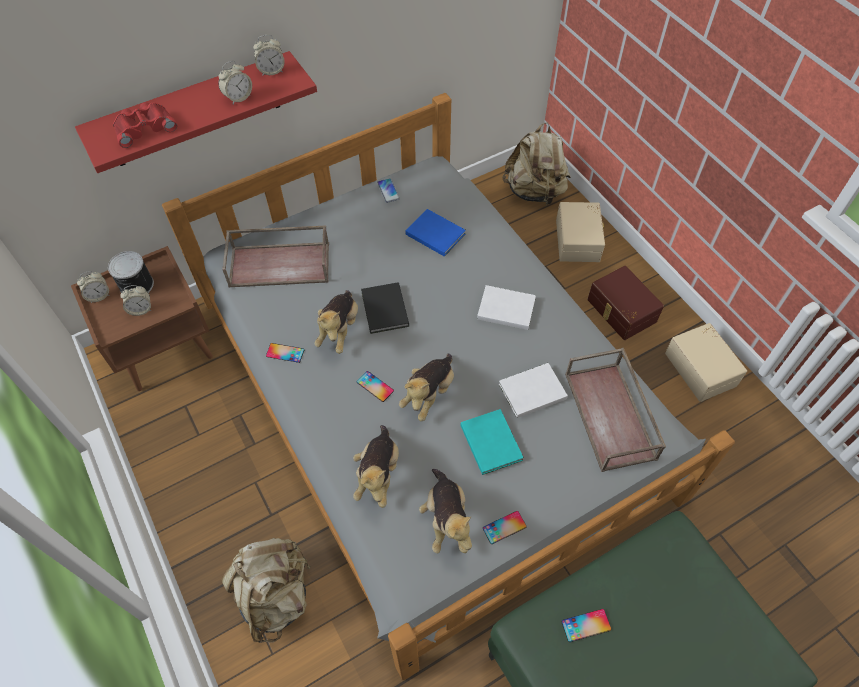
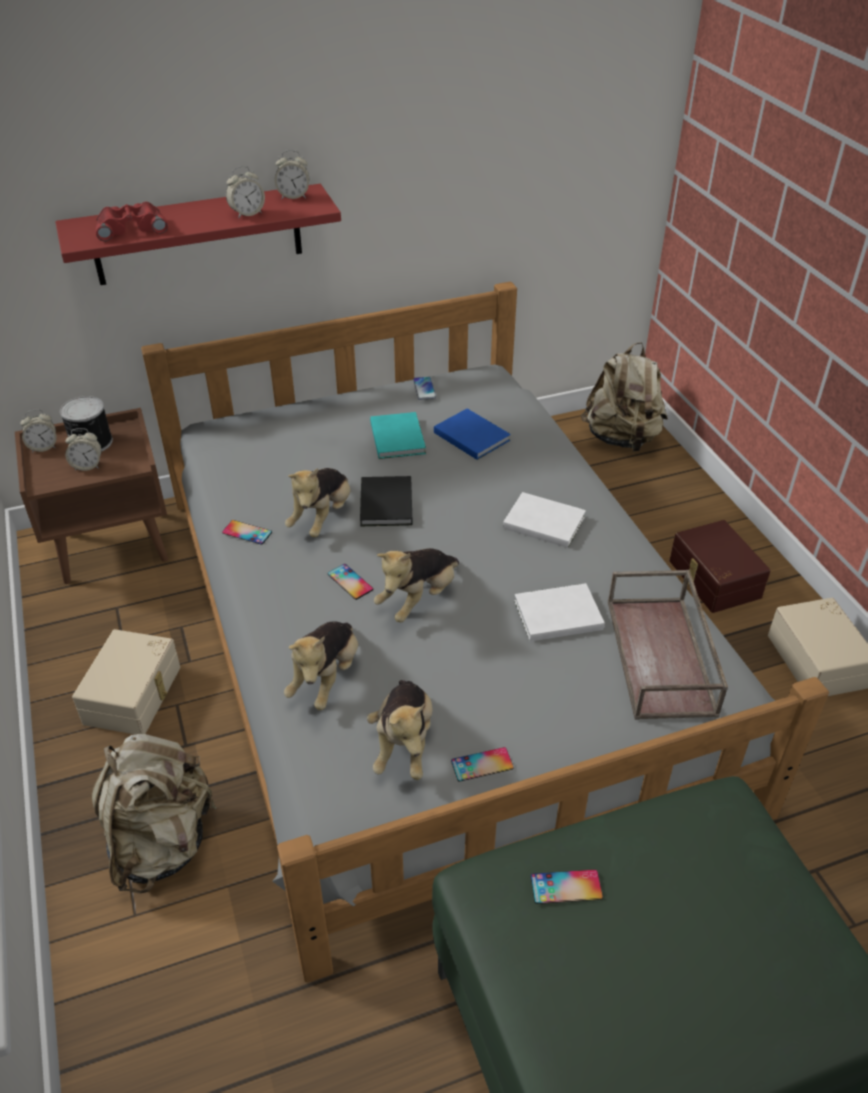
camera: 10 degrees right, 15 degrees down
(281, 264) = (271, 444): brown tray -> none
(491, 441) = (488, 662): turquoise book -> turquoise book (398, 437)
(579, 240) = (670, 495): beige storage box -> beige storage box (135, 695)

